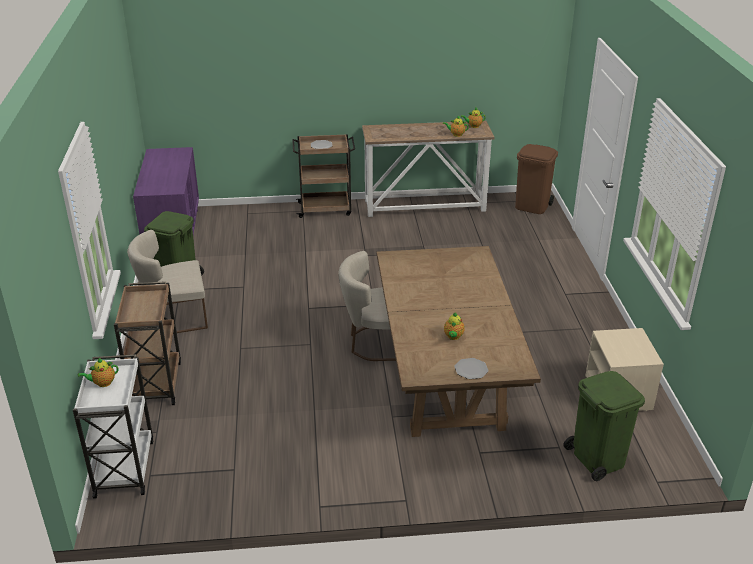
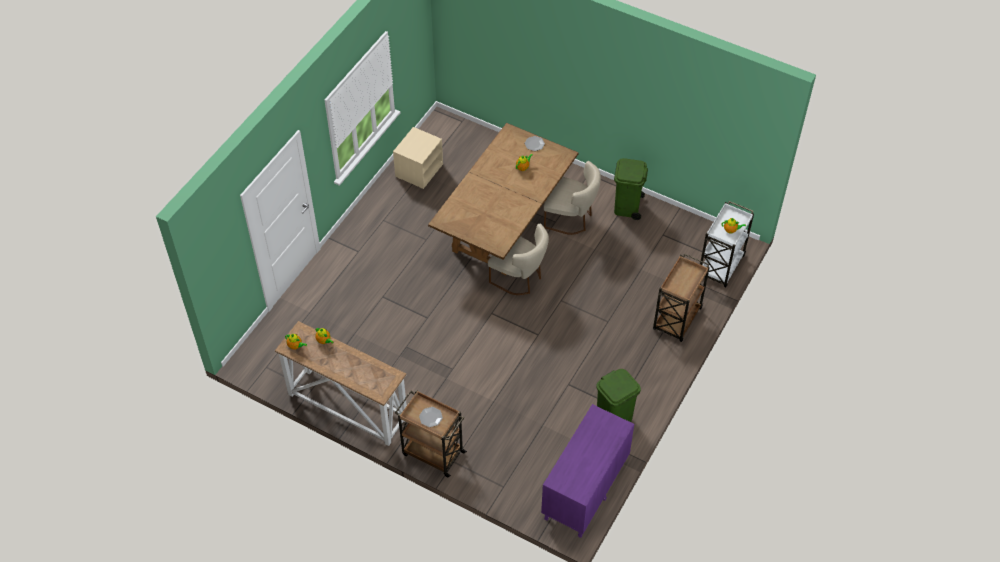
camera: 145 degrees left, 20 degrees up
(175, 317) = (636, 377): beige chair -> beige chair (571, 218)
(532, 206) = (266, 353): brown trash can -> none
(597, 458) = (475, 145): green trash can -> green trash can (627, 207)

